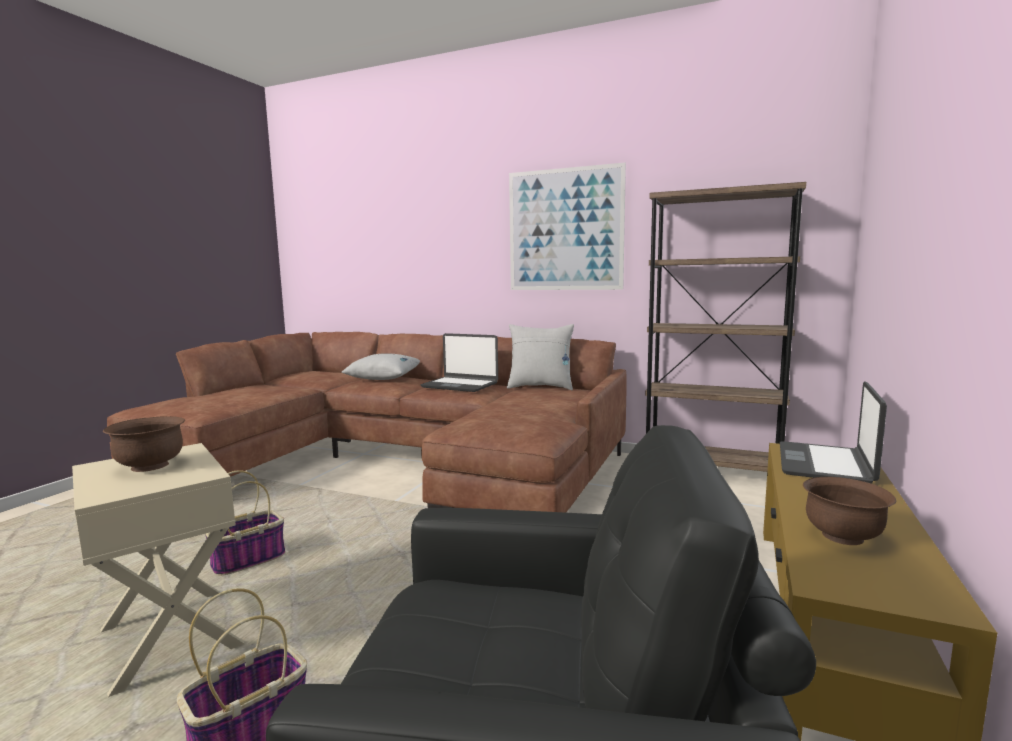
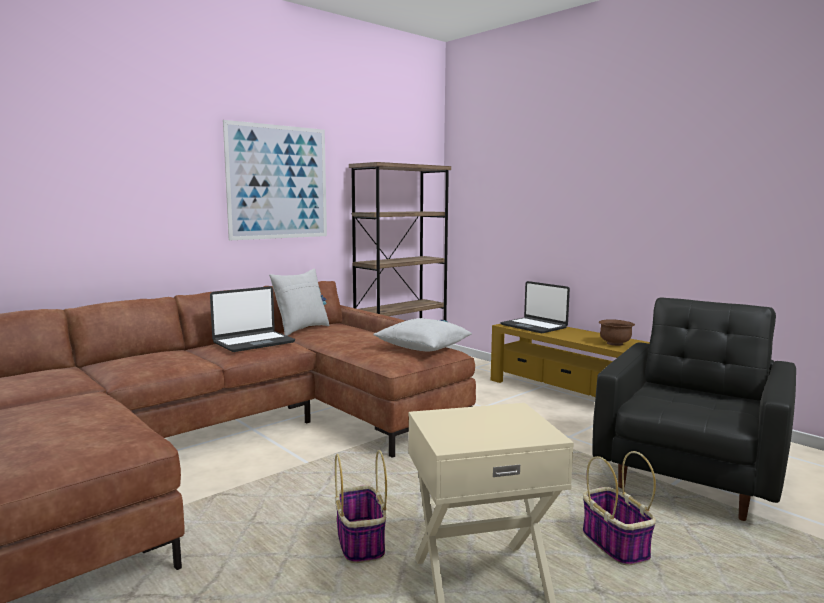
camera: 65 degrees left, 0 degrees up
(150, 466) = (474, 425): brown bowl -> none
(383, 378) = (141, 359): grey pillow -> grey pillow (423, 348)

